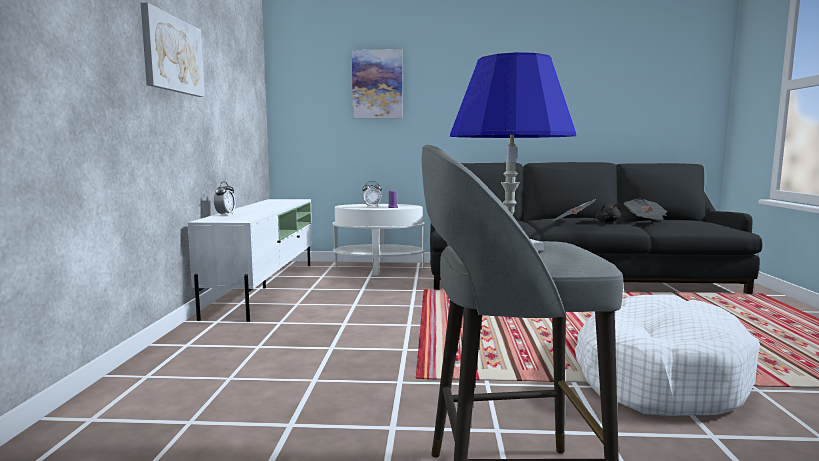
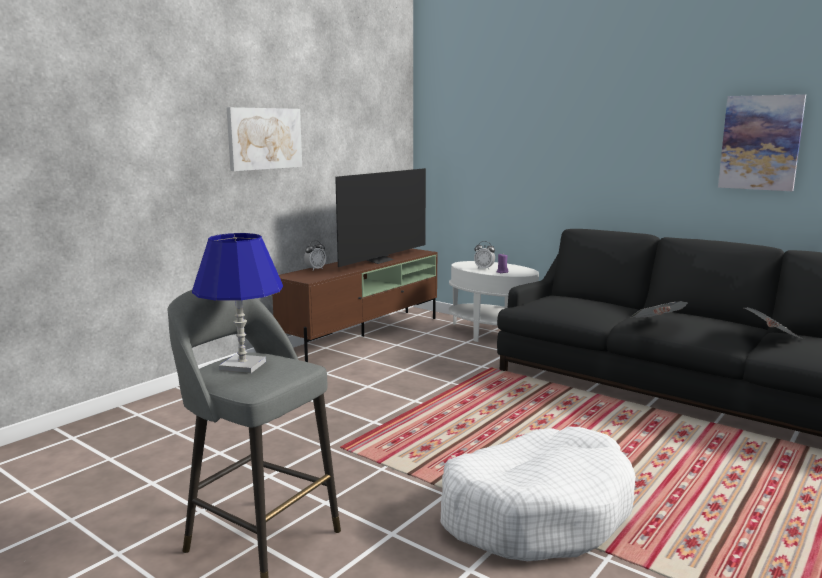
camera: 35 degrees right, 5 degrees up
(265, 287) = (364, 336): white tv stand -> brown tv stand
(274, 206) = (379, 260): none -> television
(377, 84) = (512, 132): picture -> picture (760, 143)
(607, 222) = (707, 330): black plush toy -> none

